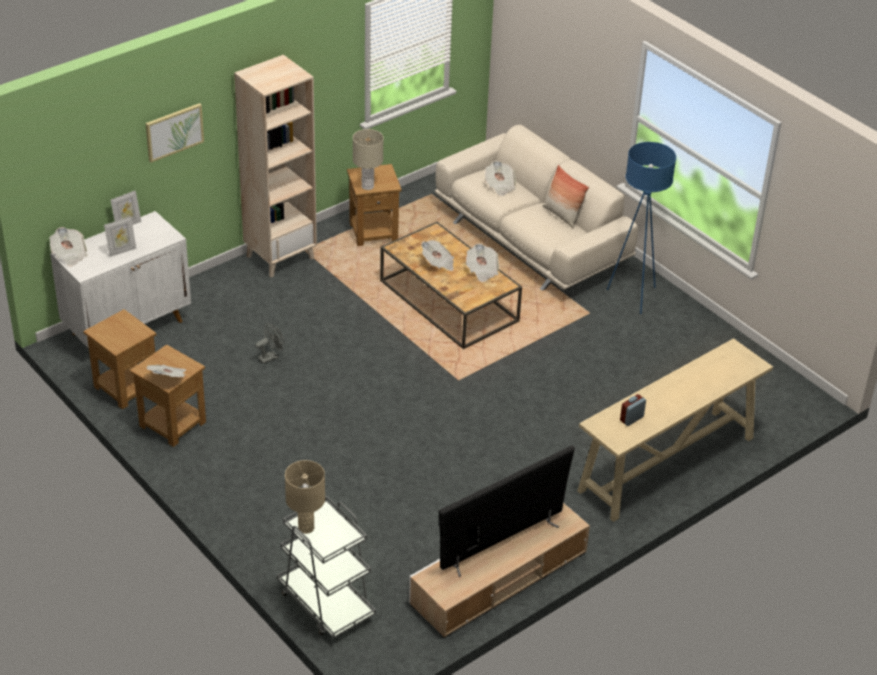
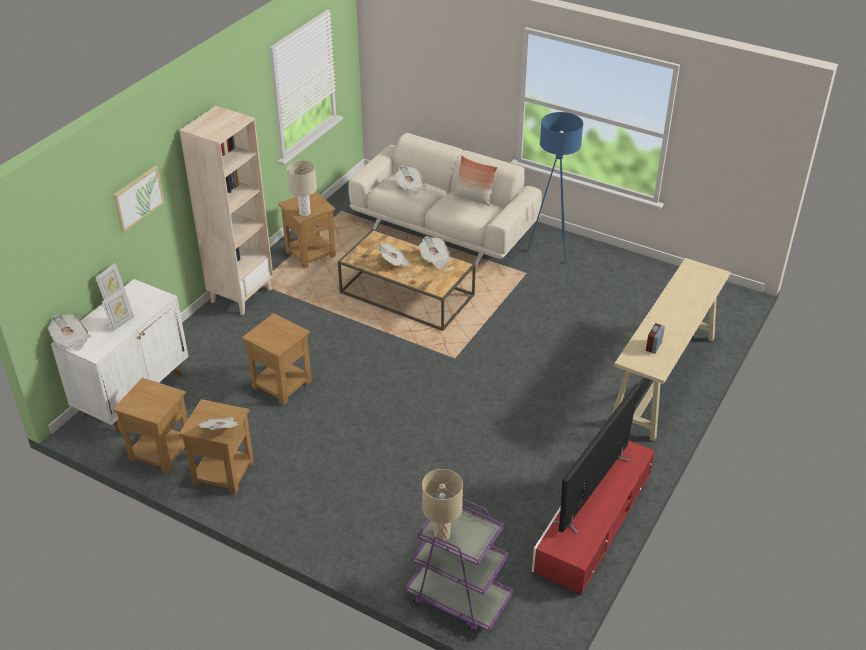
camera: 20 degrees left, 0 degrees up
(271, 357) = (281, 384): grey fan -> brown side table
(325, 603) = (458, 598): grey cart -> purple cart
(498, 578) = (593, 522): beige tv stand -> red tv stand

